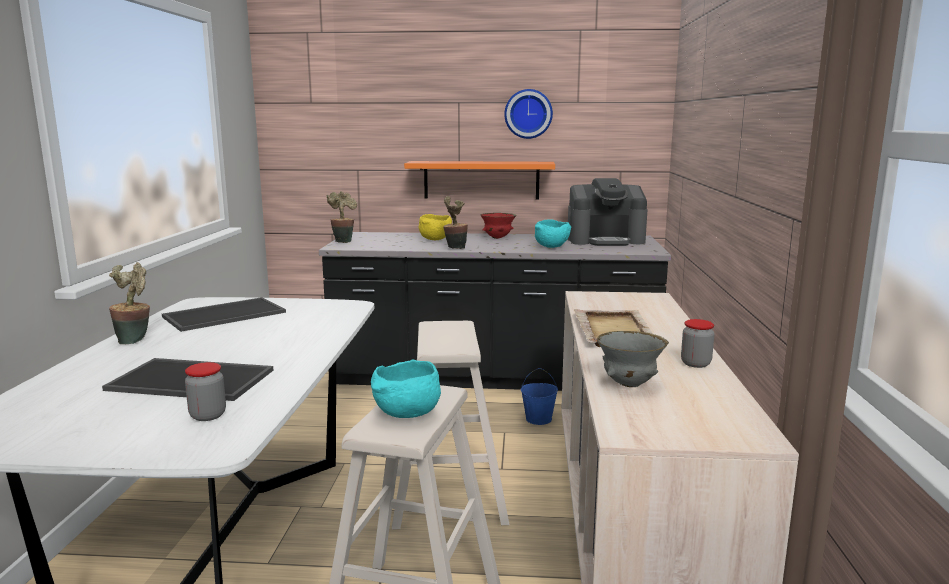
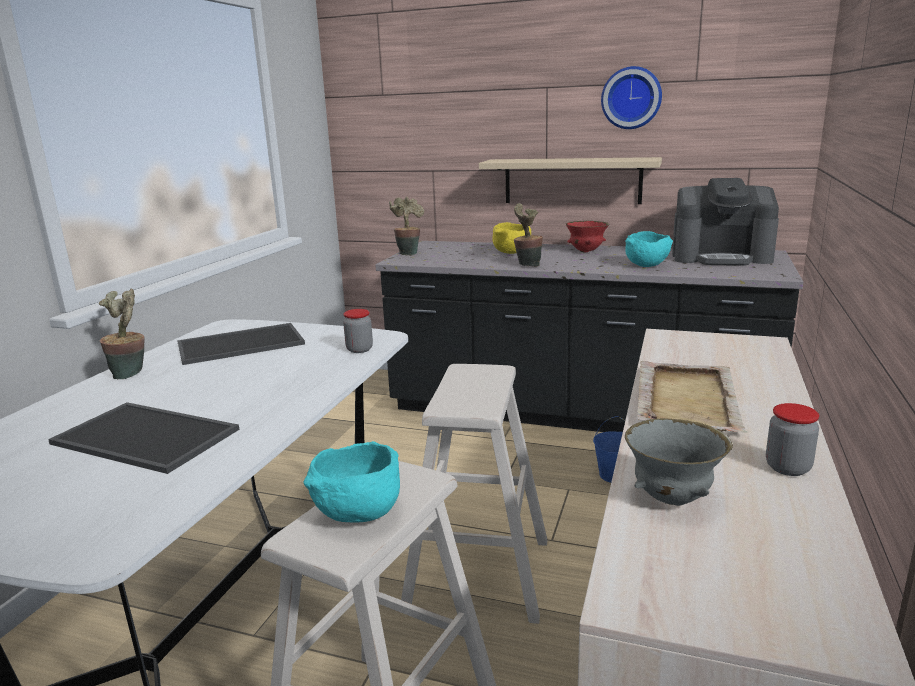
camera: 15 degrees right, 5 degrees up
(208, 415) = (125, 494): jar -> jar (359, 349)
(481, 180) = (572, 181): orange shelf -> beige shelf

